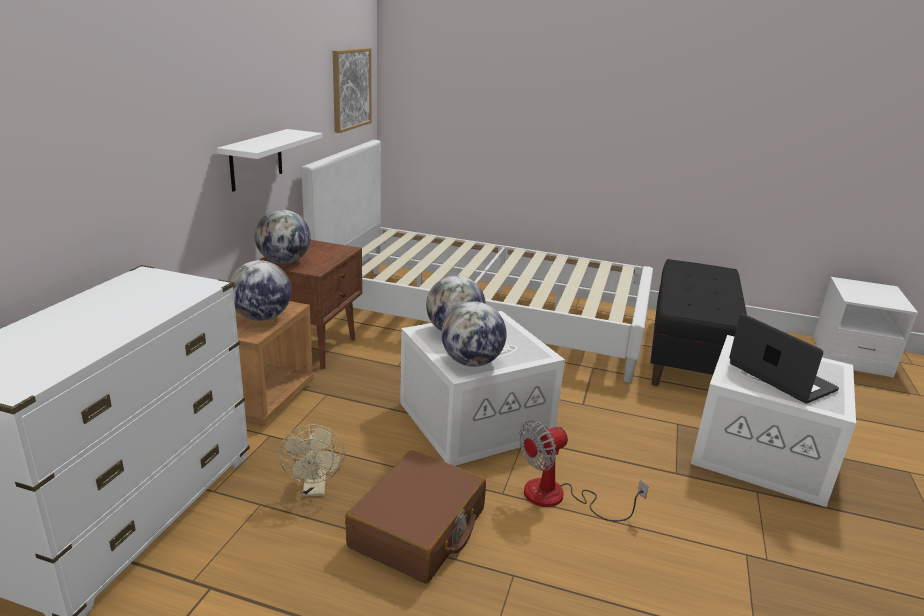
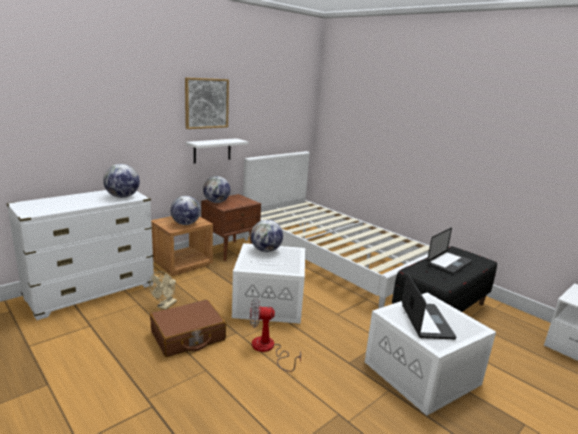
camera: 30 degrees right, 5 degrees down
(351, 89) = (290, 122): picture -> picture (206, 103)
(472, 362) = (254, 265): globe -> globe (122, 197)
(697, 285) = (449, 263): none -> laptop

